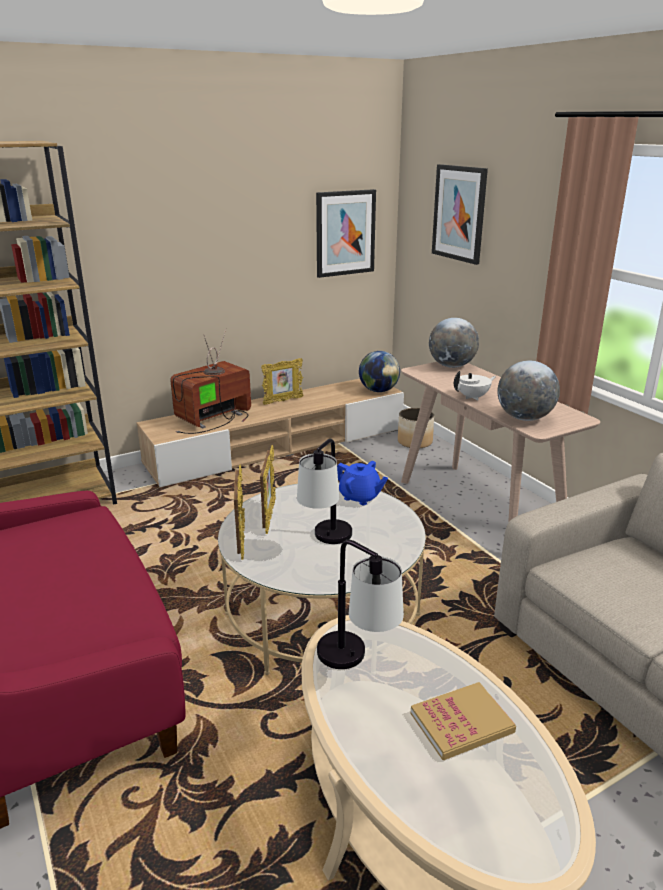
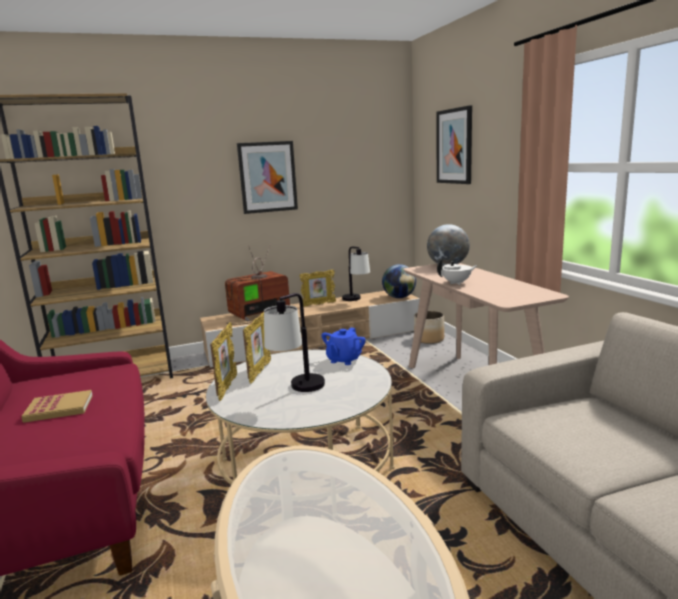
camera: 10 degrees right, 10 degrees down
(345, 233) = (369, 172): picture -> picture (267, 177)
(357, 665) = (281, 486): table lamp -> table lamp (356, 300)
(360, 497) = (344, 360): blue teapot -> blue teapot turned 75 degrees clockwise
(461, 723) = (362, 545): book -> book (59, 408)
(524, 418) = (497, 295): globe -> none

